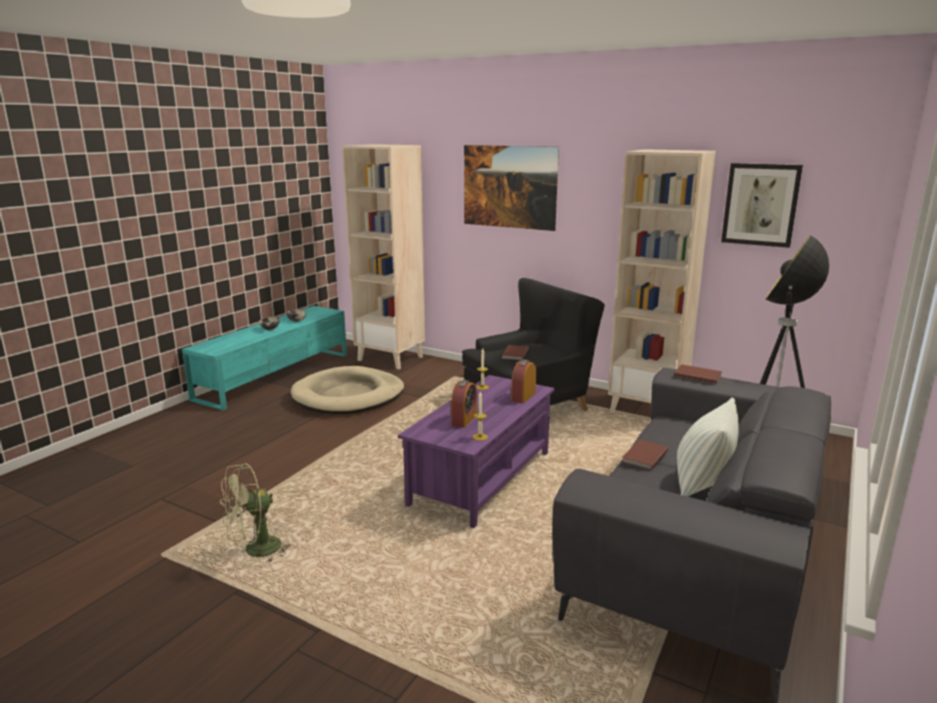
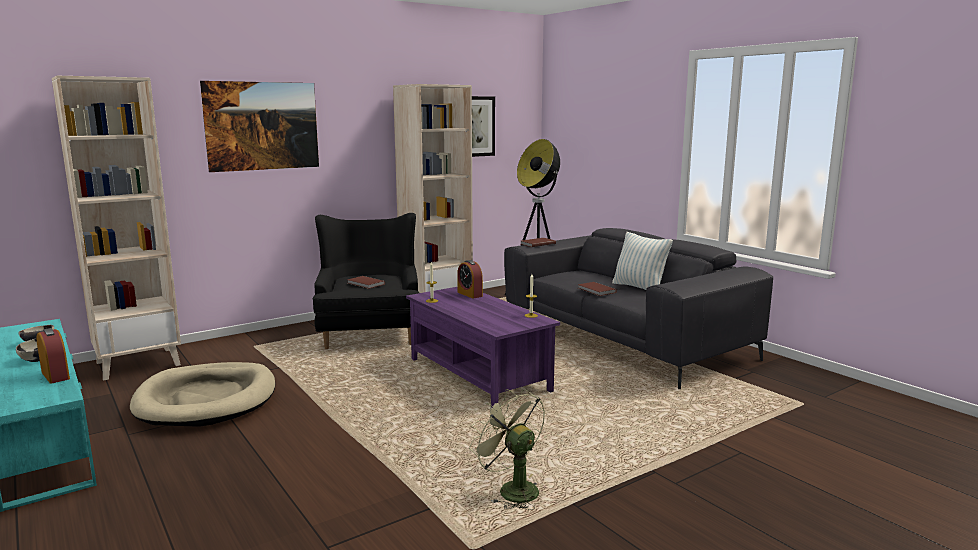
camera: 65 degrees left, 5 degrees down
(255, 551) = (511, 489): green fan -> green fan turned 150 degrees clockwise
(464, 420) = (492, 315): alarm clock -> alarm clock (55, 375)

